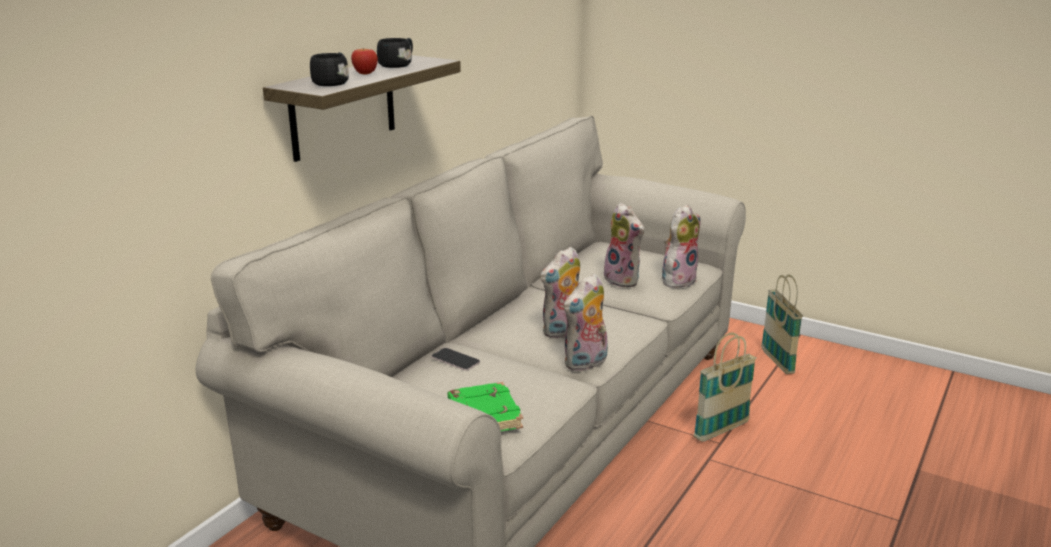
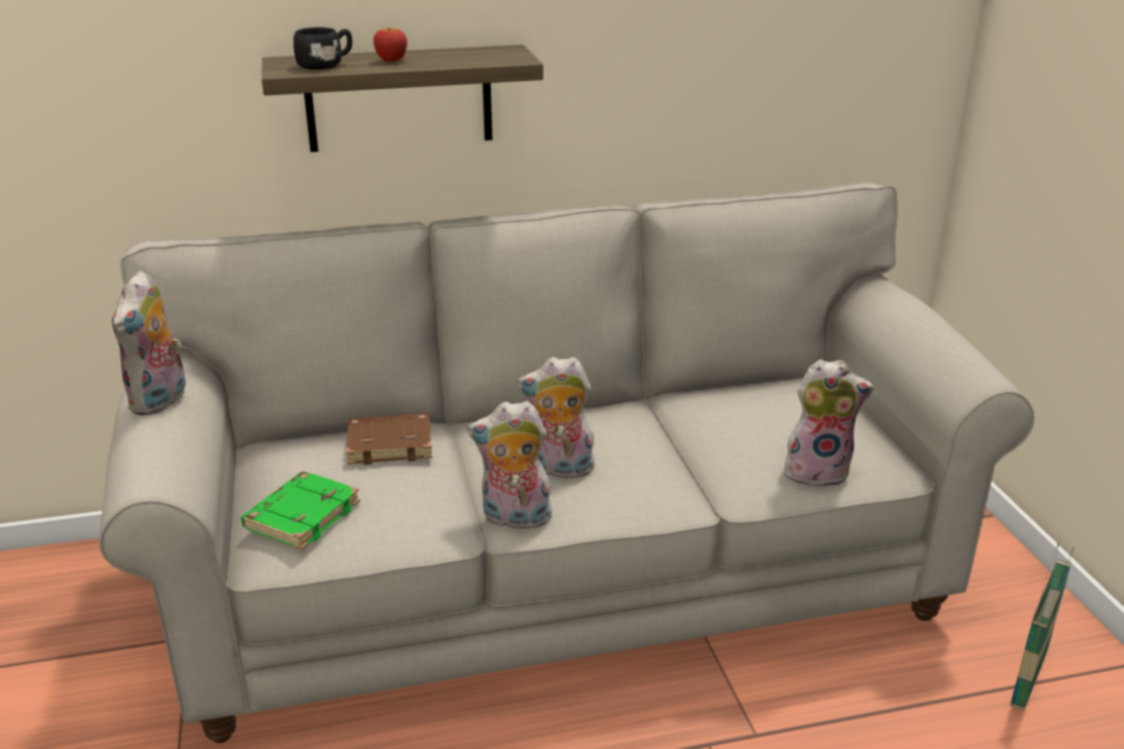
camera: 45 degrees right, 5 degrees up
(398, 65) = (460, 56): black mug -> none
(455, 360) = (391, 444): phone -> brown book
(624, 280) = (741, 439): plush toy -> plush toy (161, 401)
(721, 430) = (784, 720): basket -> none

